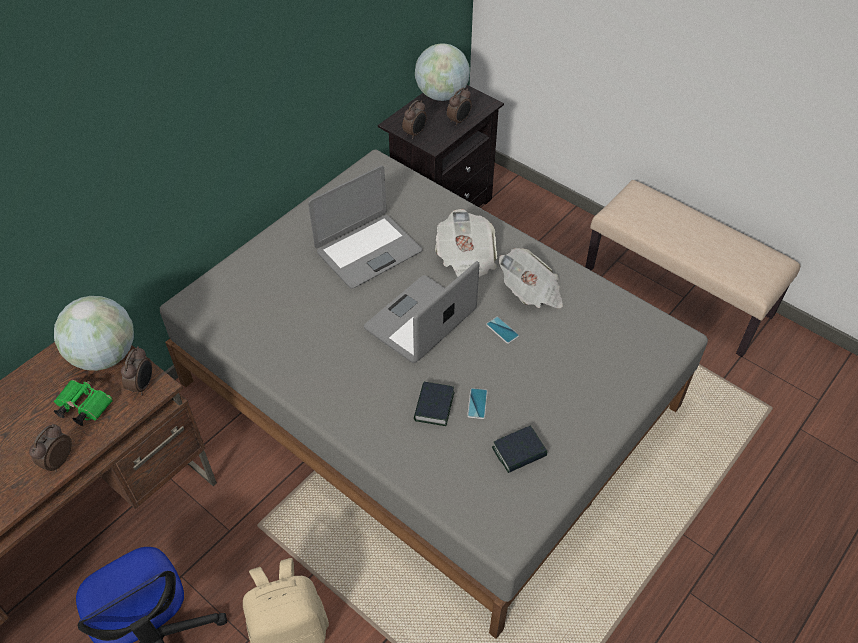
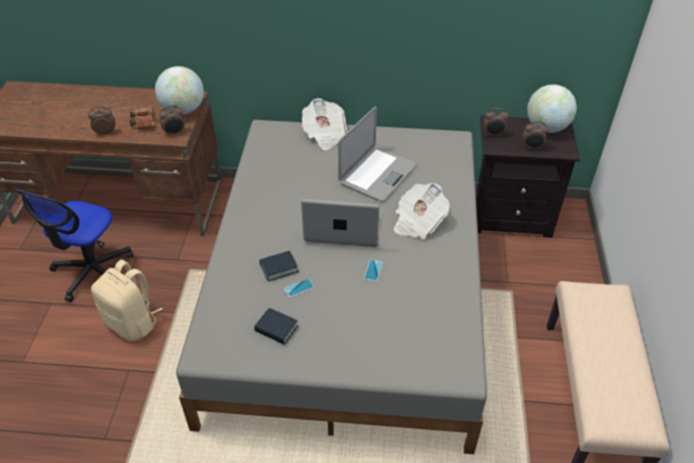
camera: 55 degrees right, 5 degrees down
(82, 407) = (144, 121): green binoculars -> brown binoculars
(368, 251) = (377, 174): laptop -> laptop turned 75 degrees counterclockwise
(531, 292) = (422, 269): newspaper -> newspaper (324, 135)

